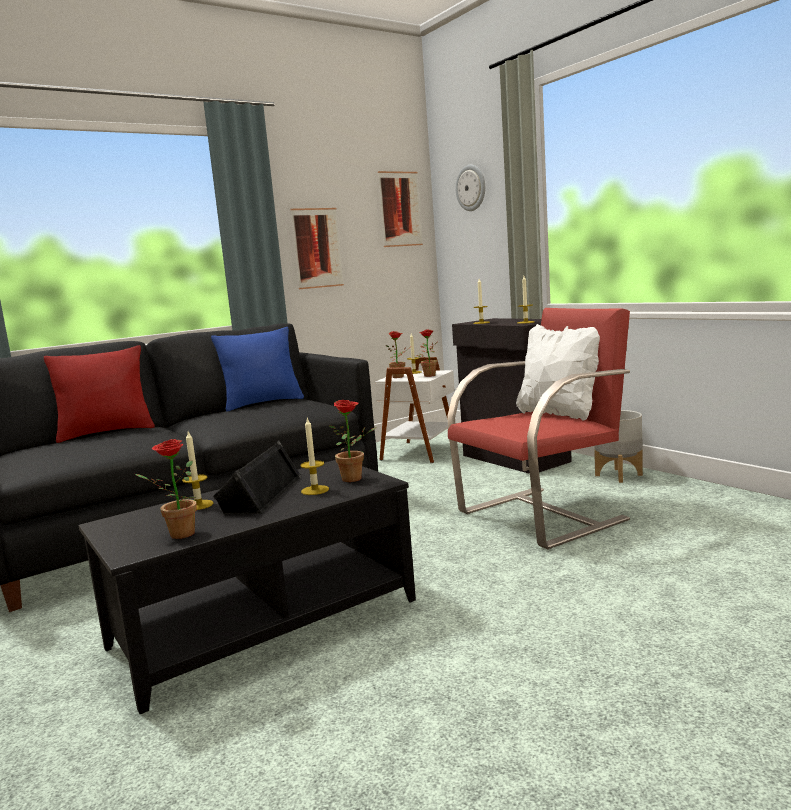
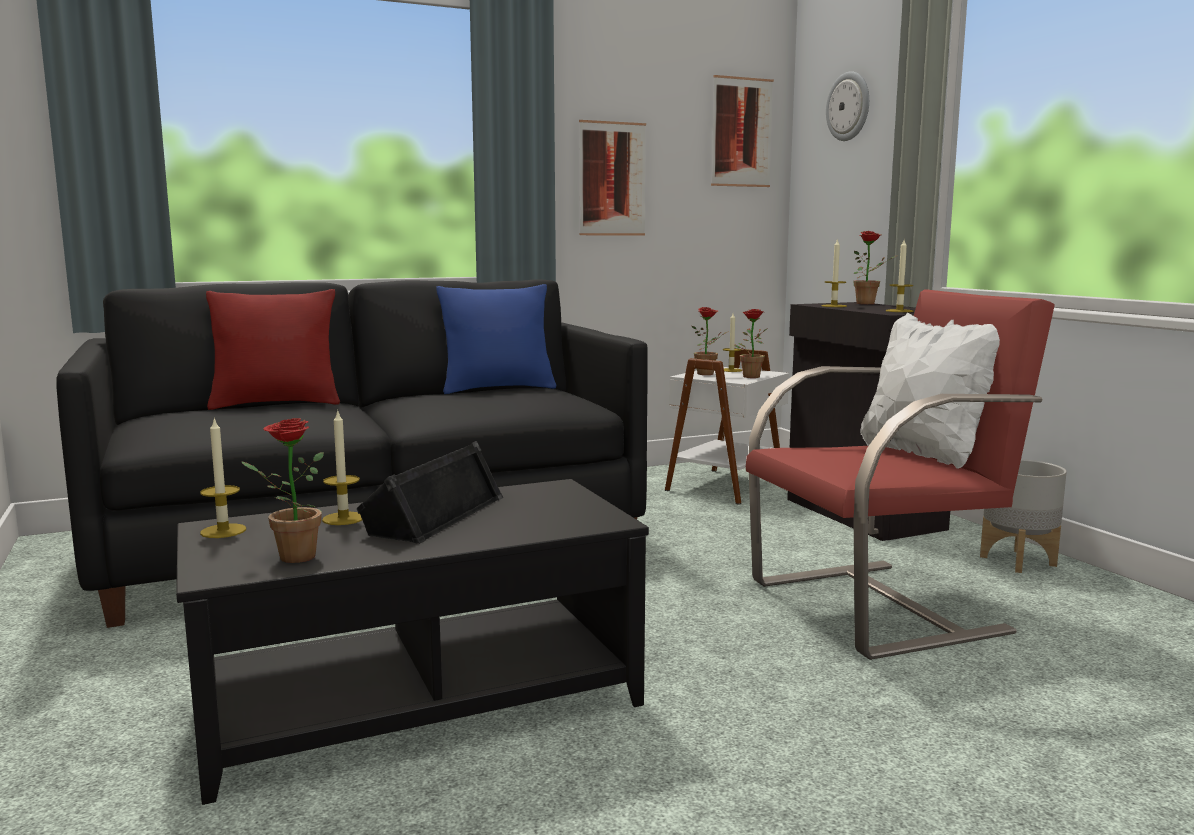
camera: 10 degrees right, 0 degrees up
(315, 490) = (510, 520): candle -> candle (223, 531)
(356, 478) = (577, 511): potted plant -> potted plant (869, 303)

